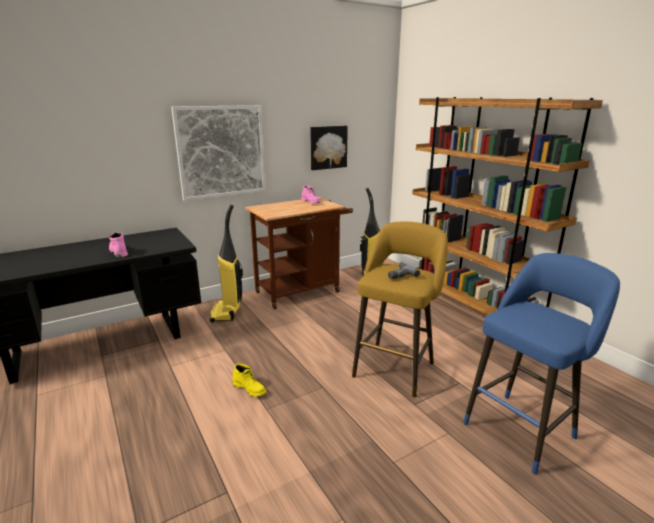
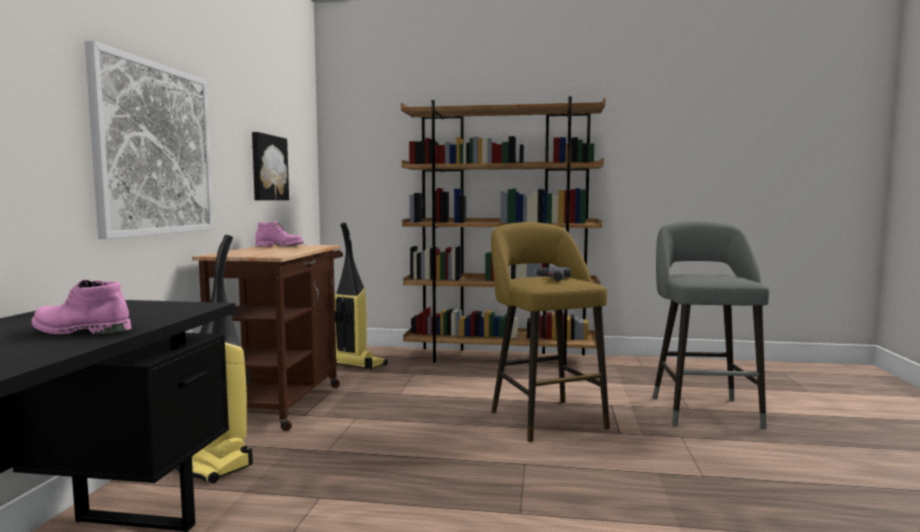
camera: 50 degrees left, 15 degrees down
(250, 388) = (455, 510): yellow boot -> none
(522, 428) = (703, 409): blue stool -> grey stool

